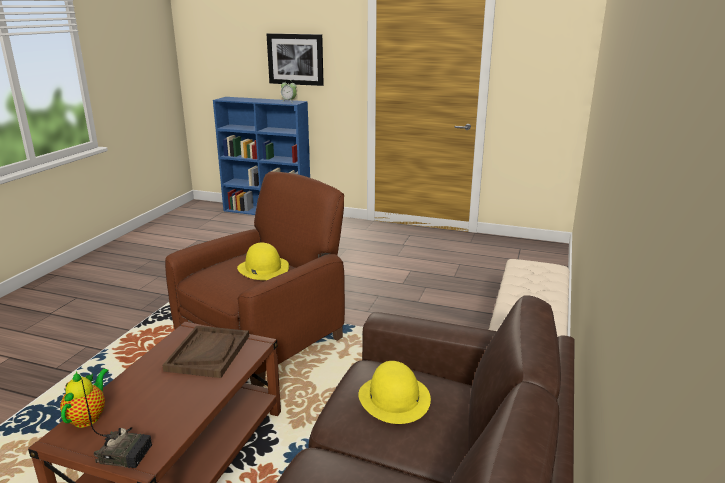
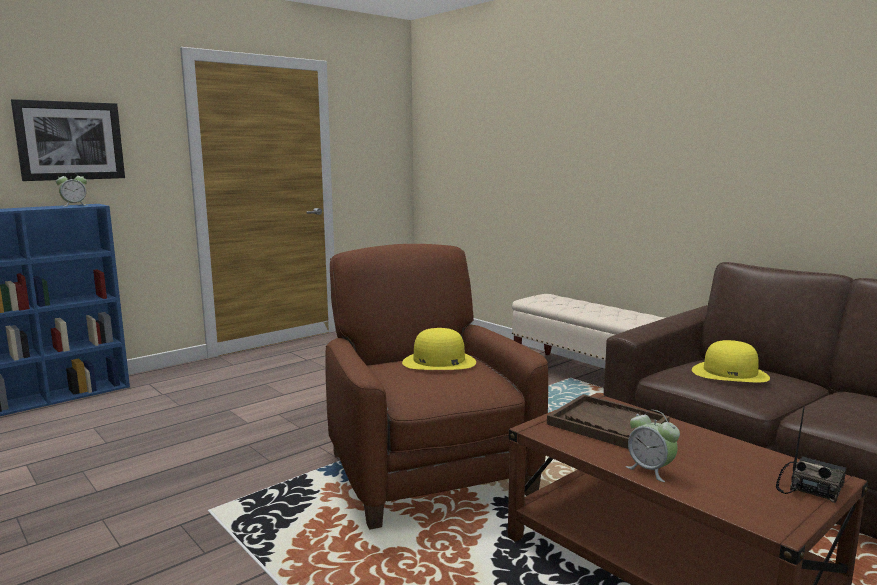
camera: 60 degrees left, 10 degrees down
(88, 417) = (730, 504): teapot -> none
(134, 380) = (650, 470): none -> alarm clock

